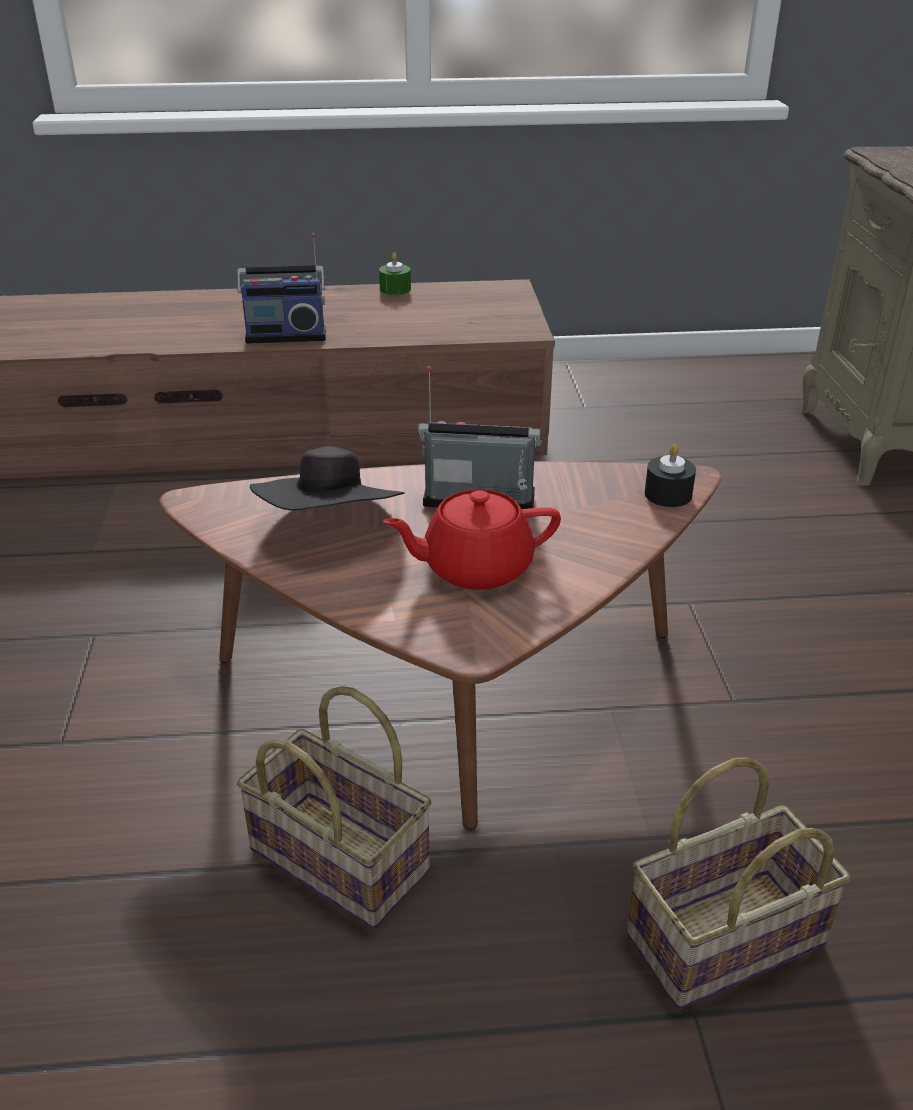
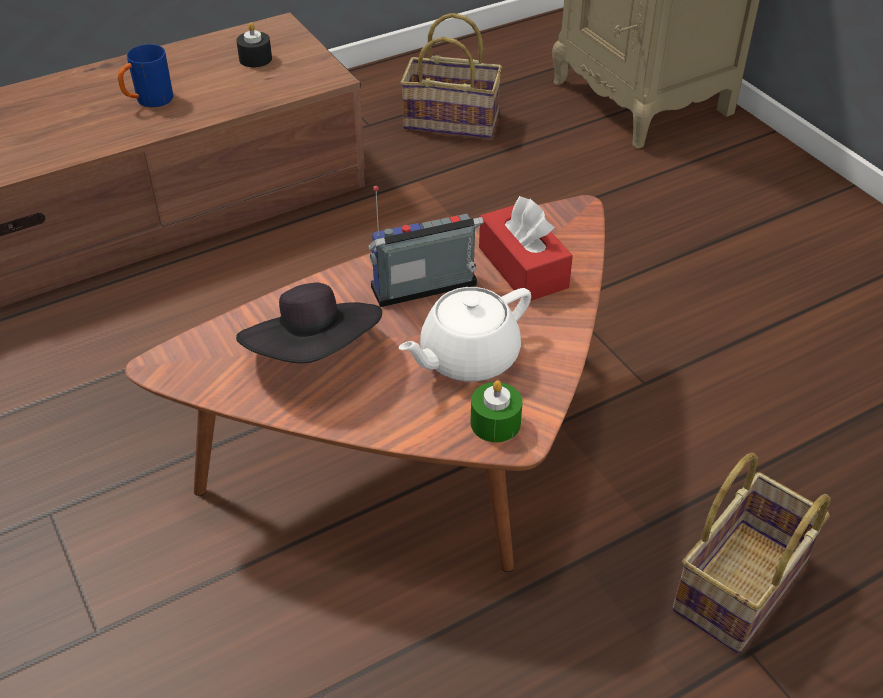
camera: 25 degrees left, 10 degrees up
(286, 335) = (93, 137): radio -> none
(345, 859) = (427, 638): basket -> basket (454, 120)
(352, 319) = (148, 101): none -> blue mug
(395, 289) = (166, 53): green candle -> green candle (495, 423)
(475, 568) = (467, 357): red teapot -> white teapot
(592, 509) = (523, 267): none -> red tissue box
(668, 494) = (572, 233): black candle -> black candle (255, 59)

